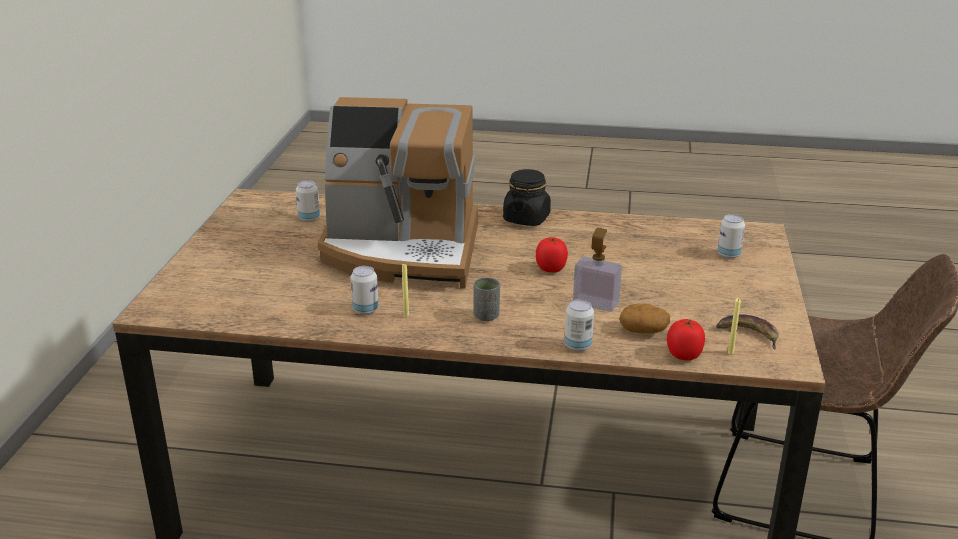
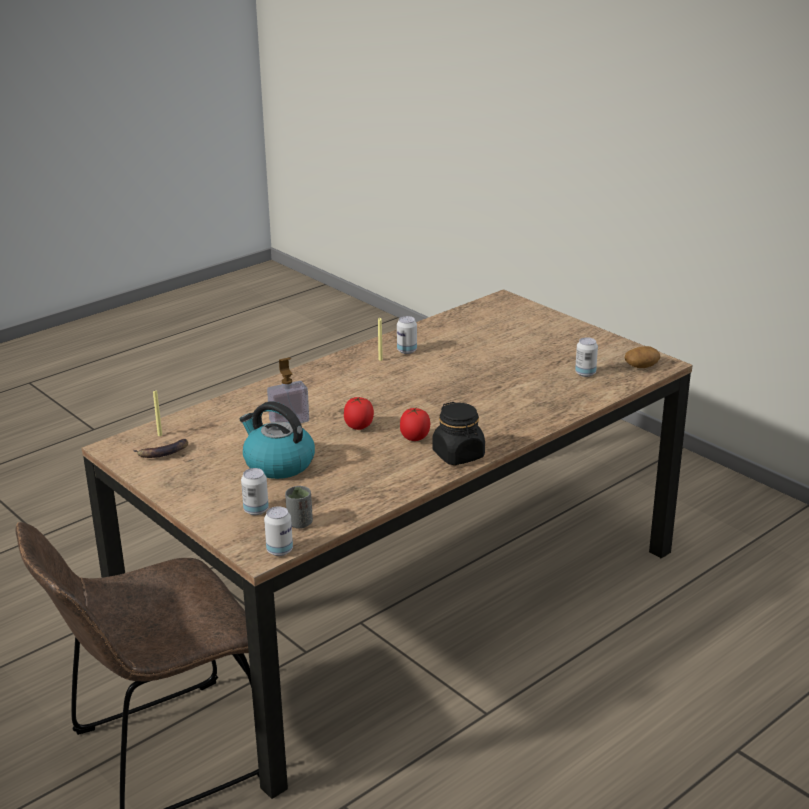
camera: 130 degrees right, 0 degrees up
(403, 251) = (473, 387): coffee machine -> none
(486, 316) = (337, 381): grey cup -> grey cup (300, 523)
(578, 346) = (256, 393): can -> can (279, 550)
(644, 330) = (232, 421): potato -> potato (641, 366)
(663, 275) = (278, 464): none -> kettle
(684, 355) = (186, 419): tomato -> tomato (415, 438)

